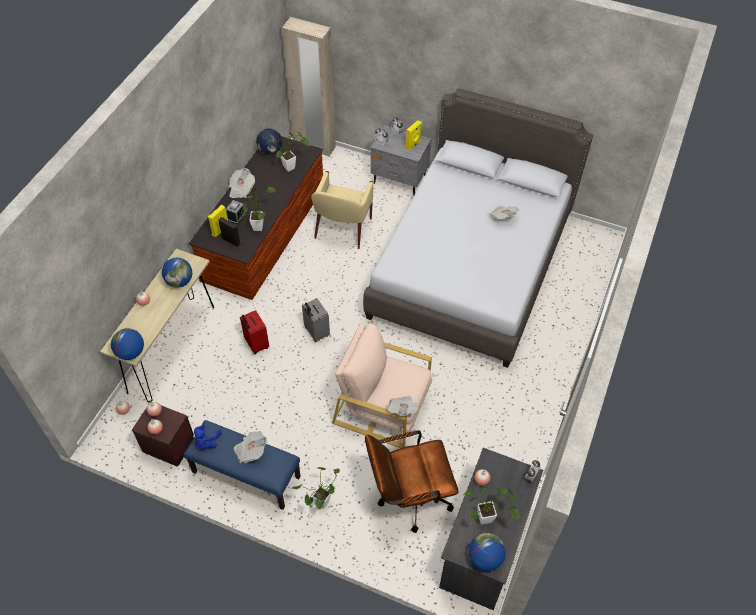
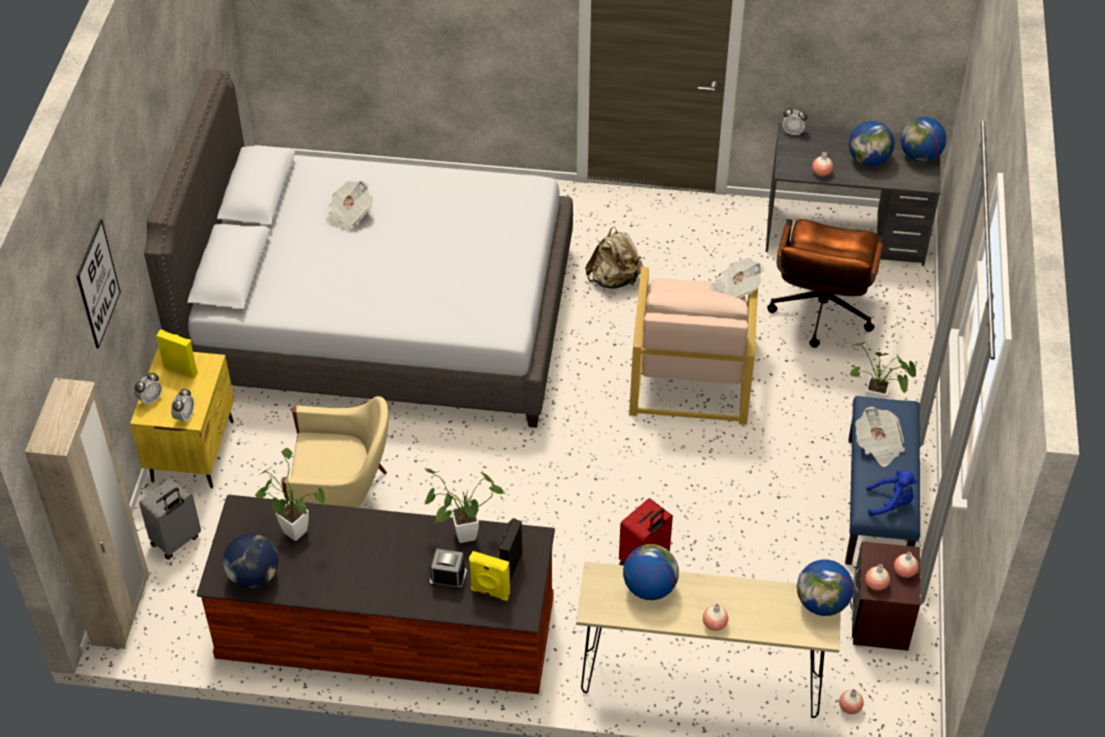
camera: 105 degrees left, 5 degrees down
(241, 189) = (375, 592): newspaper -> none
(316, 332) = (589, 486): grey suitcase -> grey suitcase (176, 541)
(396, 52) = (98, 284): none -> picture
(399, 179) = (193, 451): grey nightstand -> yellow nightstand
(408, 497) = (819, 317): brown office chair -> brown office chair turned 45 degrees clockwise
(474, 386) = (614, 279): none -> beige backpack
(488, 518) = (868, 160): potted plant -> globe

